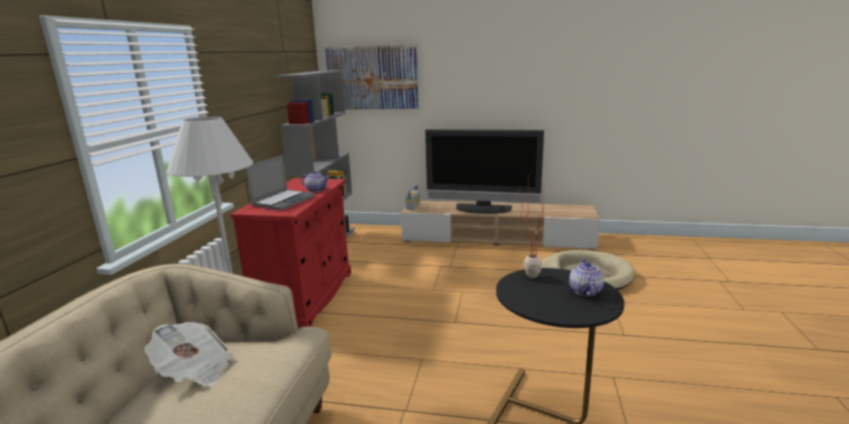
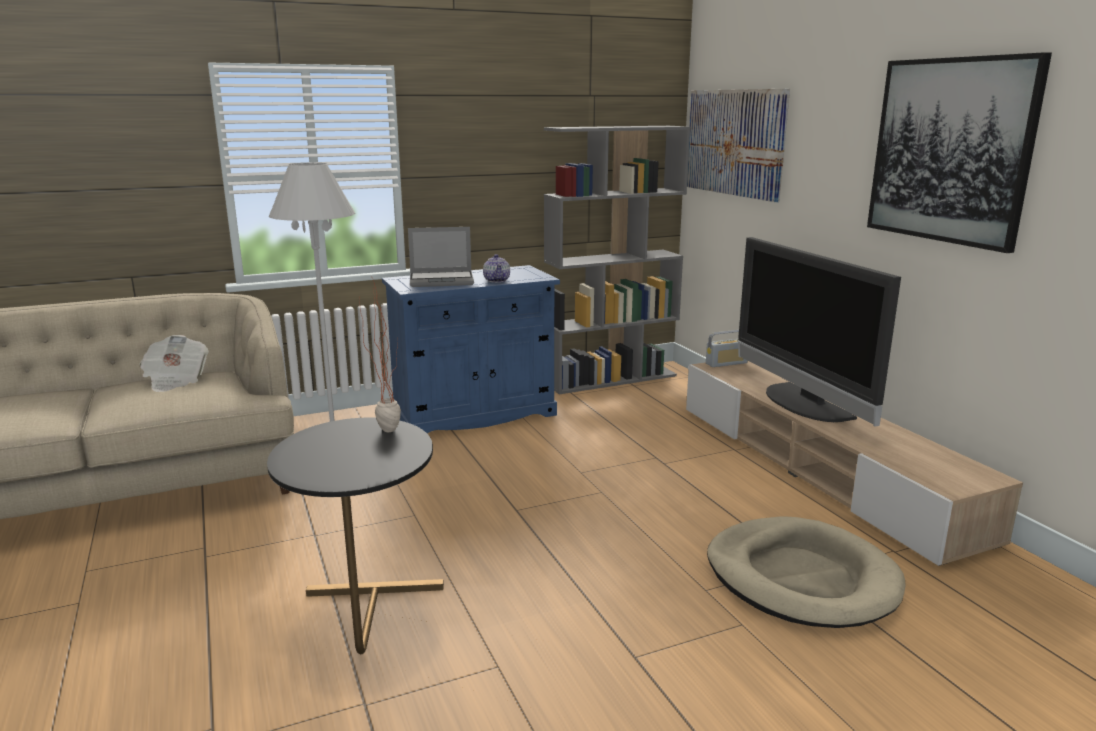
camera: 55 degrees right, 0 degrees up
(306, 297) = (474, 414): red cabinet -> blue cabinet
(531, 70) = (950, 151): none -> picture
(585, 291) = (368, 464): teapot -> none

